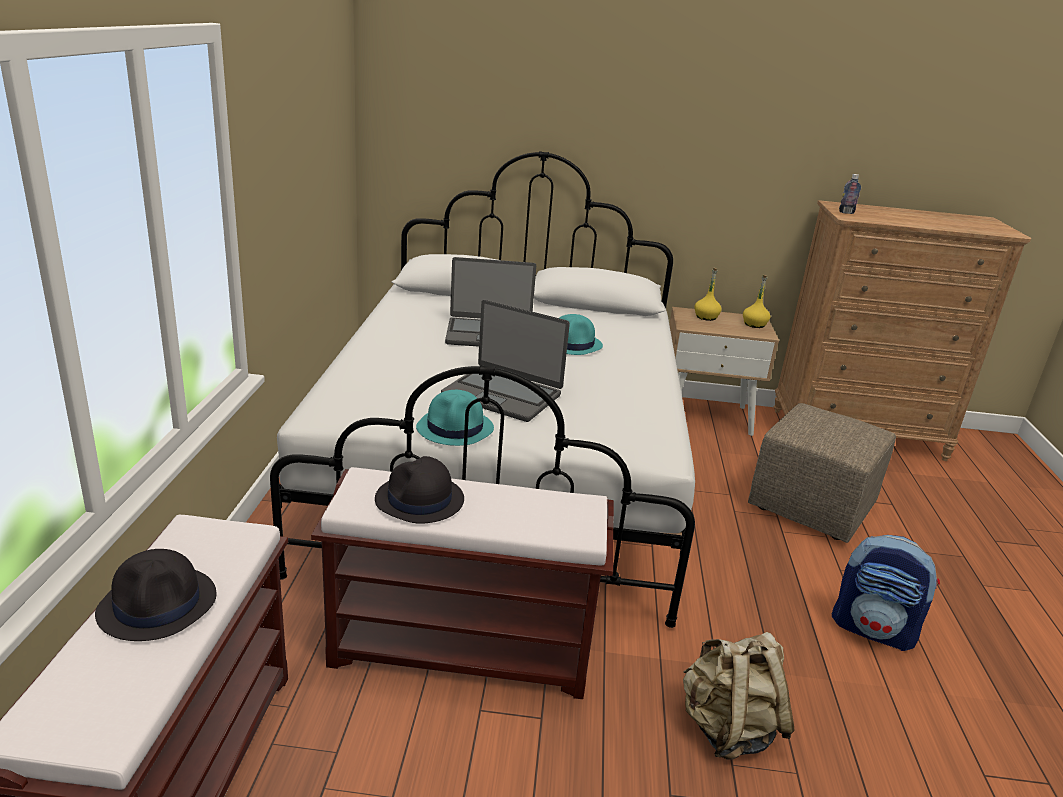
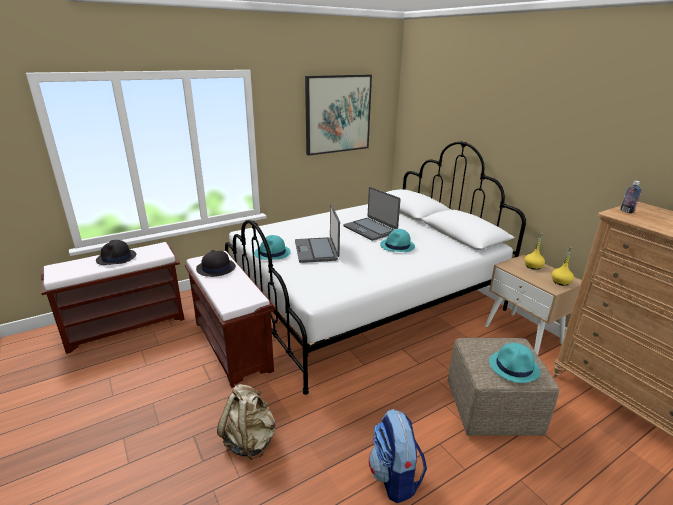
camera: 55 degrees right, 0 degrees up
(310, 120) = (338, 114): none -> picture
(853, 433) = (514, 367): none -> turquoise hat

